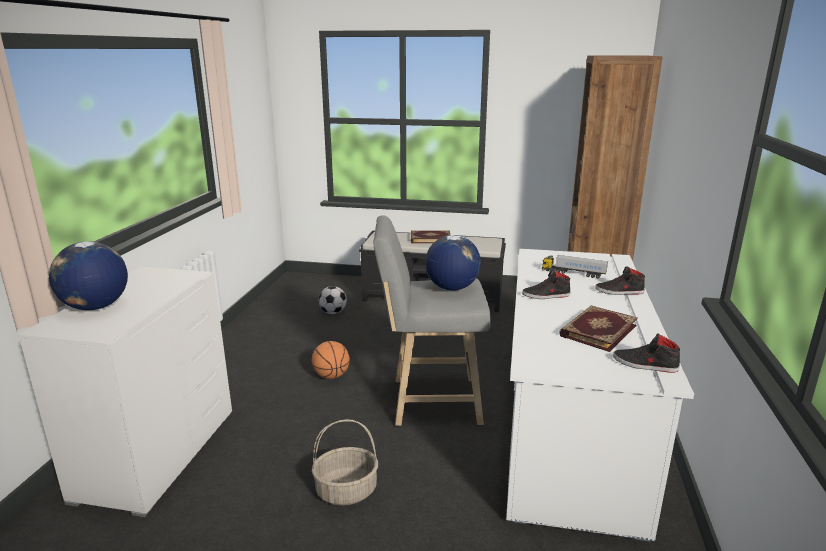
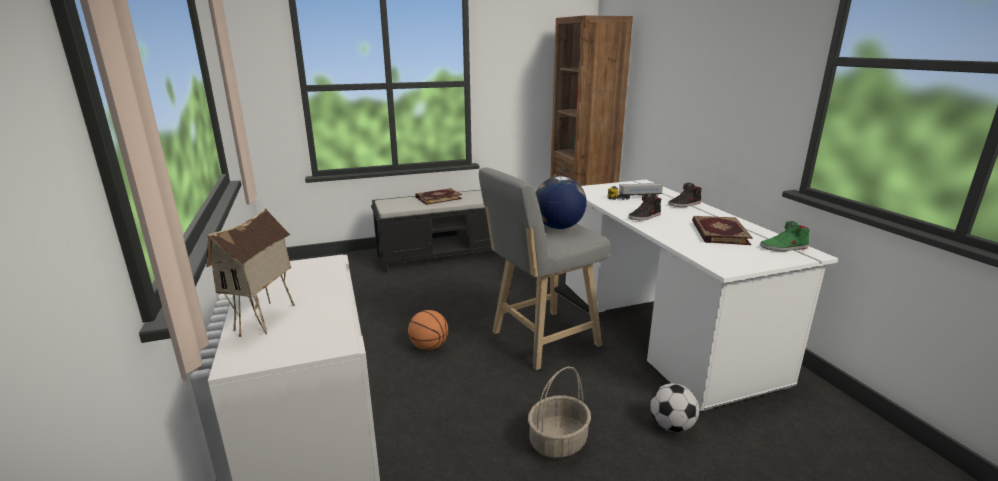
camera: 30 degrees left, 0 degrees up
(95, 307) = (266, 321): globe -> toy house
(333, 312) = (364, 289): football -> football (671, 426)
(645, 365) = (784, 248): black shoe -> green shoe

